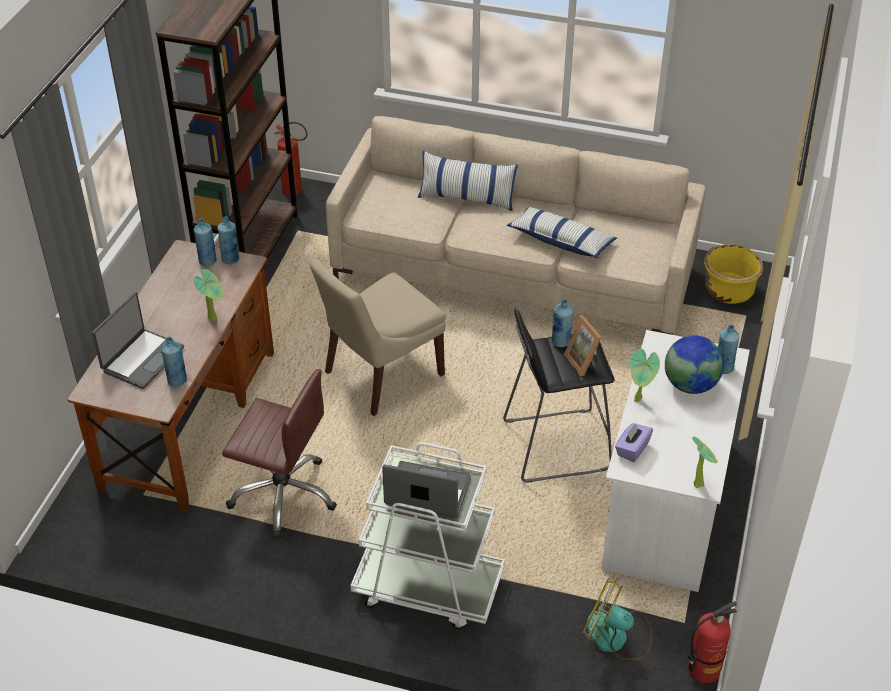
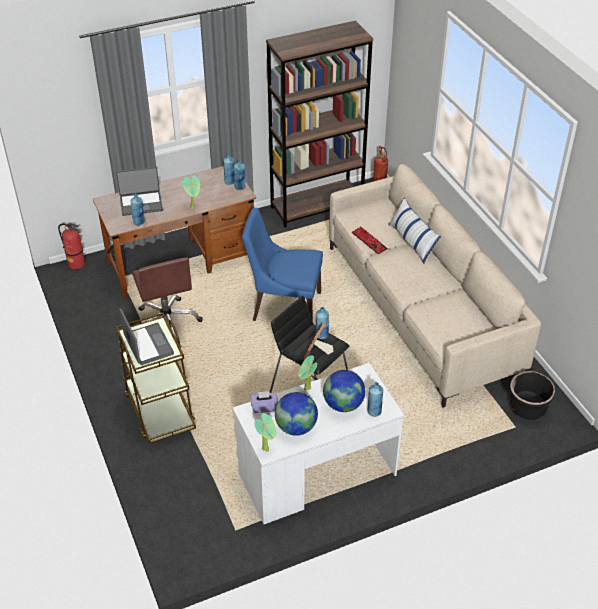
camera: 50 degrees right, 0 degrees up
(380, 375) = (284, 306): beige chair -> blue chair
(427, 227) = (369, 241): none -> keyboard
(427, 587) = (159, 410): white cart -> brown cart
(561, 241) = (424, 296): pillow -> none
(616, 637) = (197, 505): fan -> none
(689, 441) = (296, 427): none -> globe
(704, 669) = (210, 557): fire extinguisher -> fire extinguisher (76, 264)
(728, 291) = (527, 407): yellow planter -> black planter

